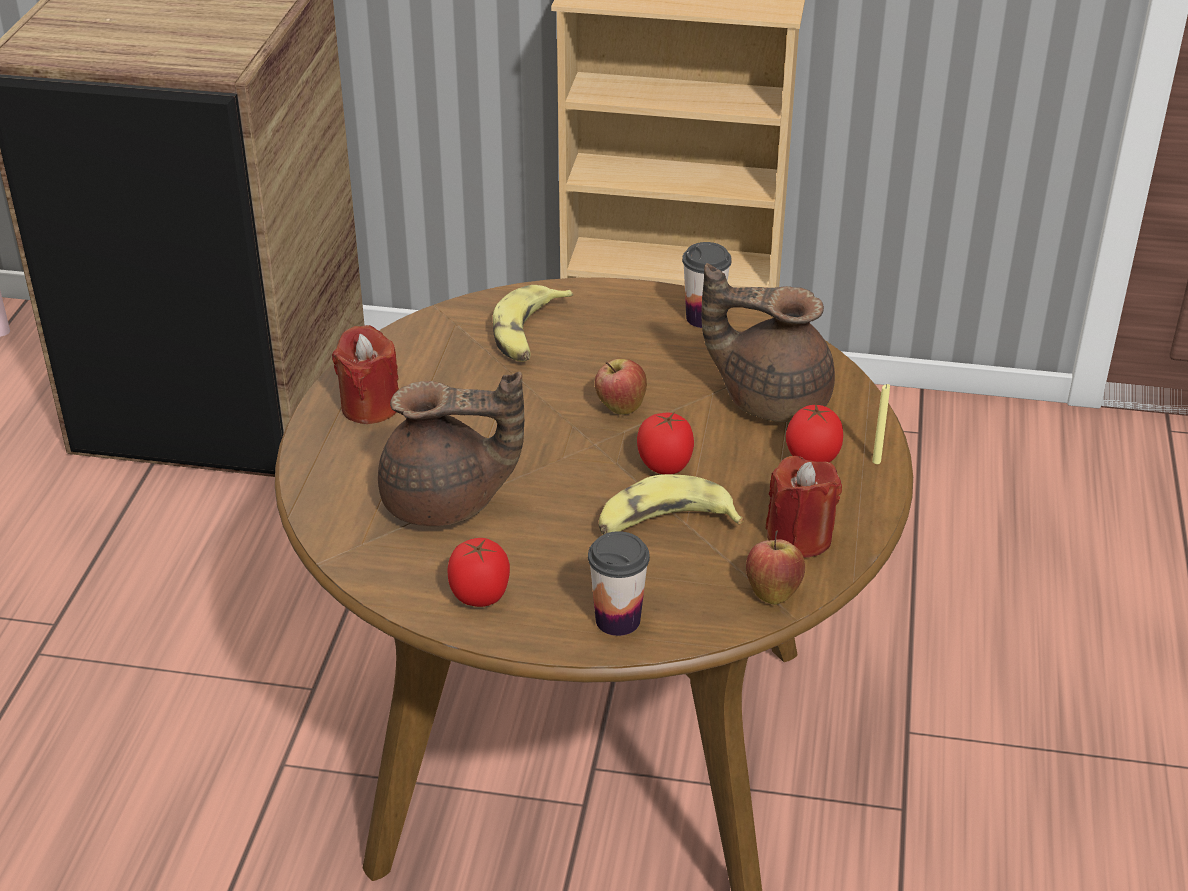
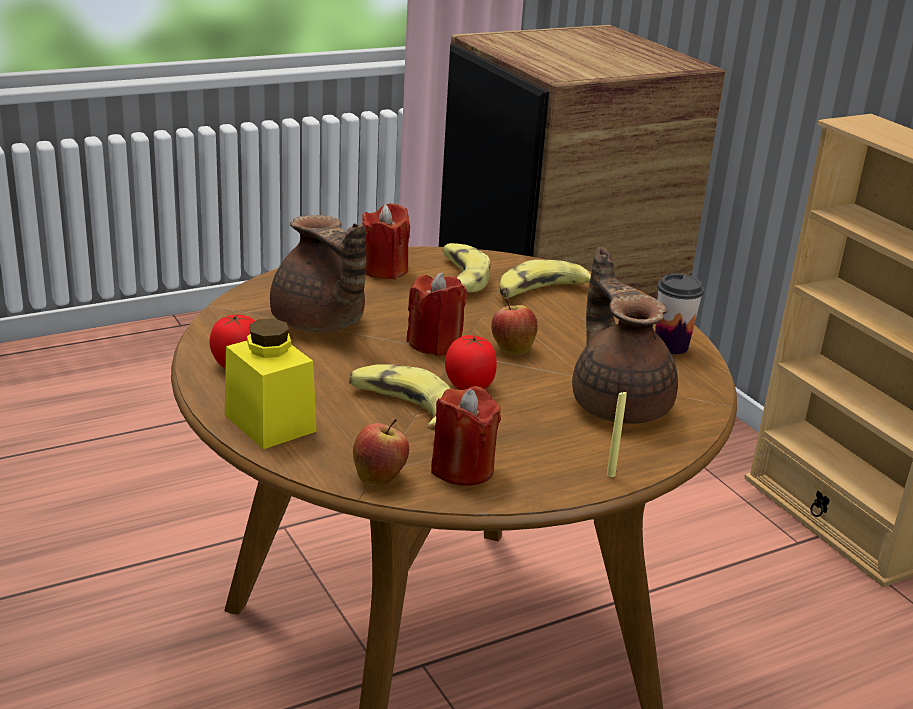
camera: 50 degrees right, 10 degrees down
(442, 368) = (458, 278): none -> banana
(564, 448) = (435, 344): none -> red candle
(618, 620) = (270, 423): cup -> yellow jar
(811, 459) = (568, 444): tomato -> none

